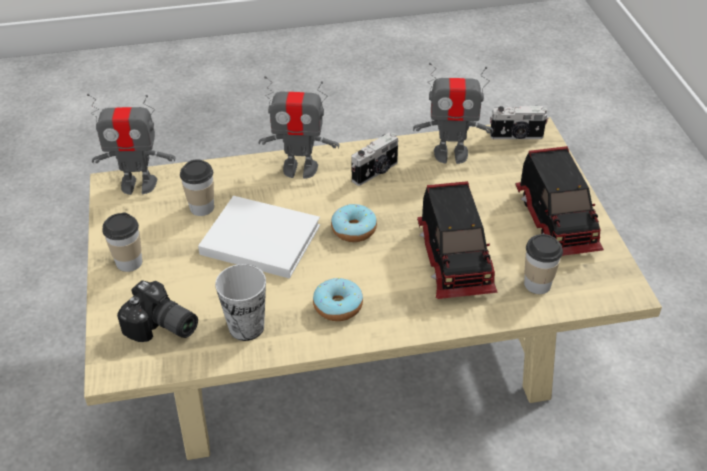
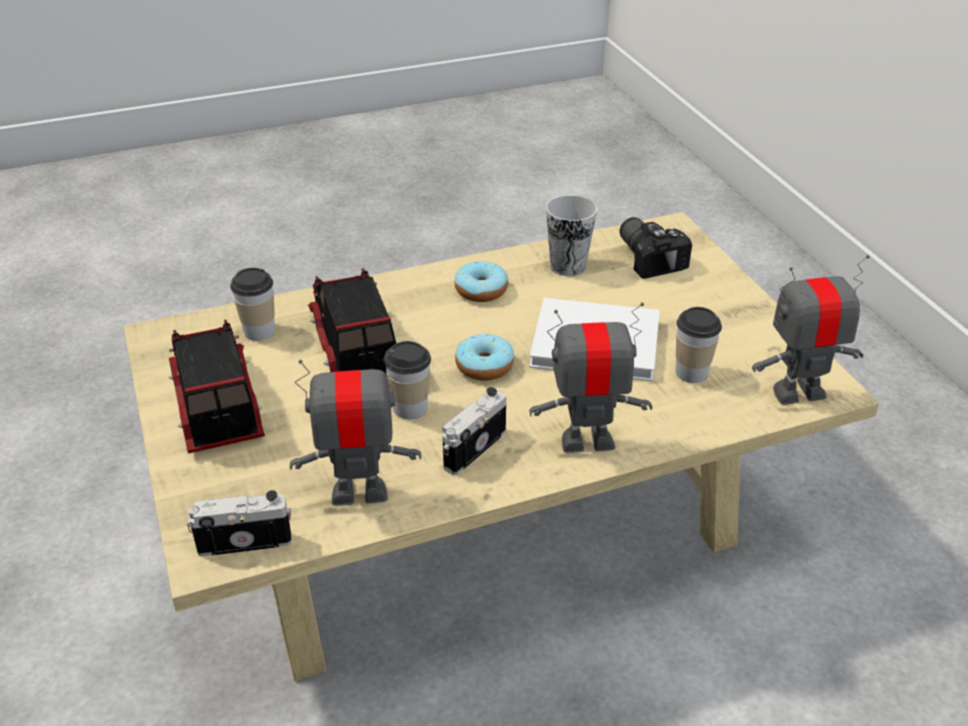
camera: 170 degrees right, 5 degrees down
(129, 262) = (731, 306): cup -> cup (410, 408)
(161, 328) = (651, 257): camera -> camera turned 45 degrees clockwise

